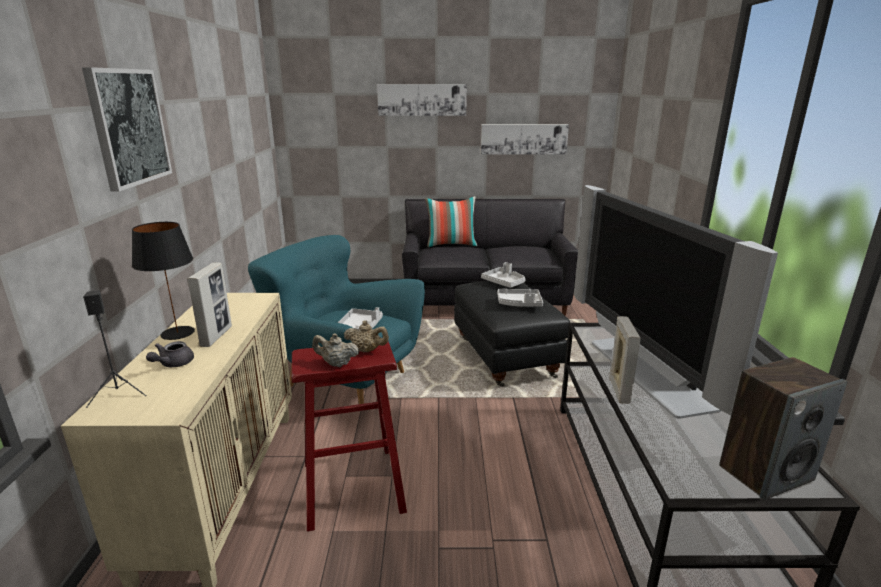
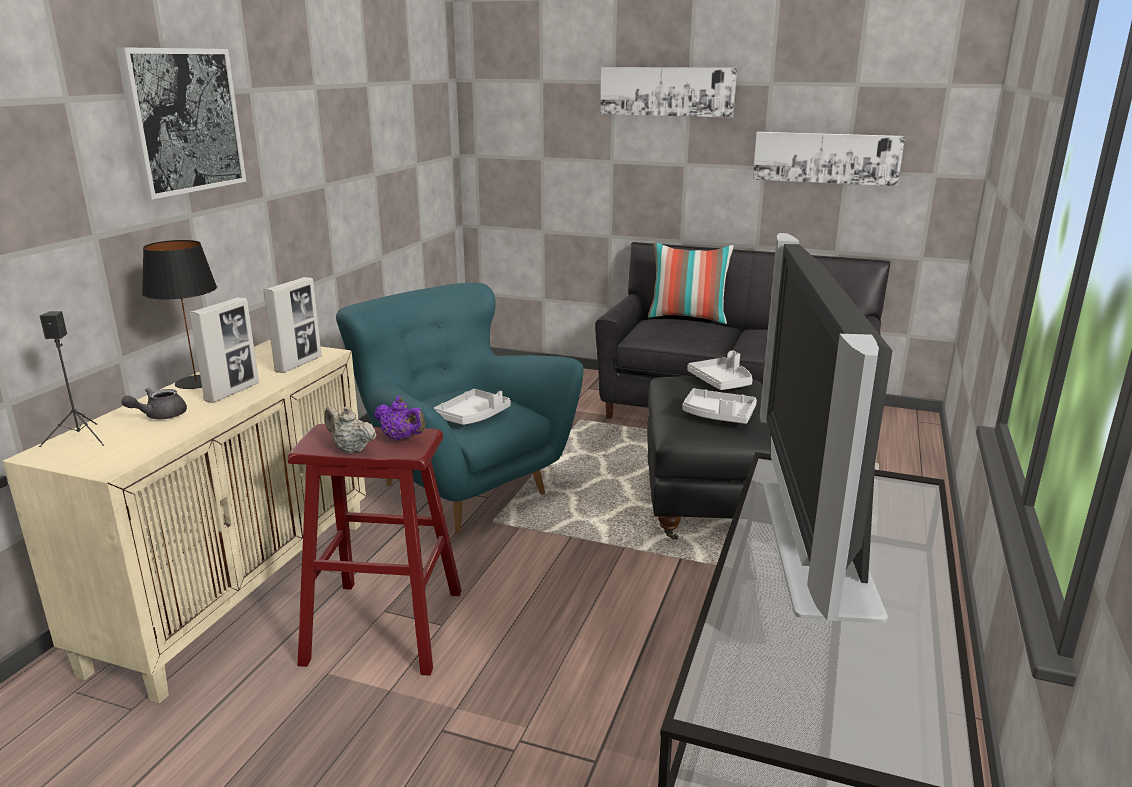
camera: 20 degrees right, 0 degrees up
(367, 350) = (402, 439): beige teapot -> purple teapot
(619, 390) = (741, 560): picture frame -> picture frame (299, 364)
(765, 473) = (867, 725): speaker -> none

